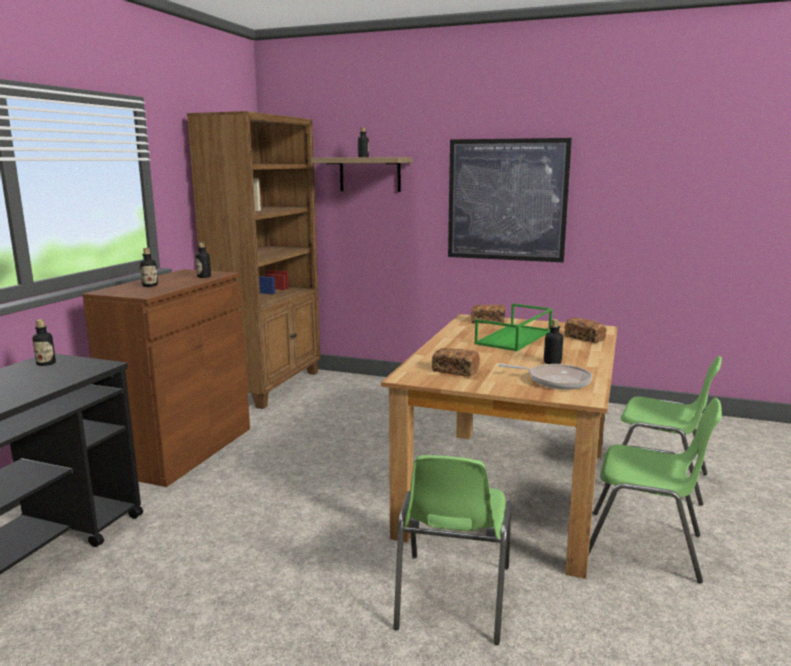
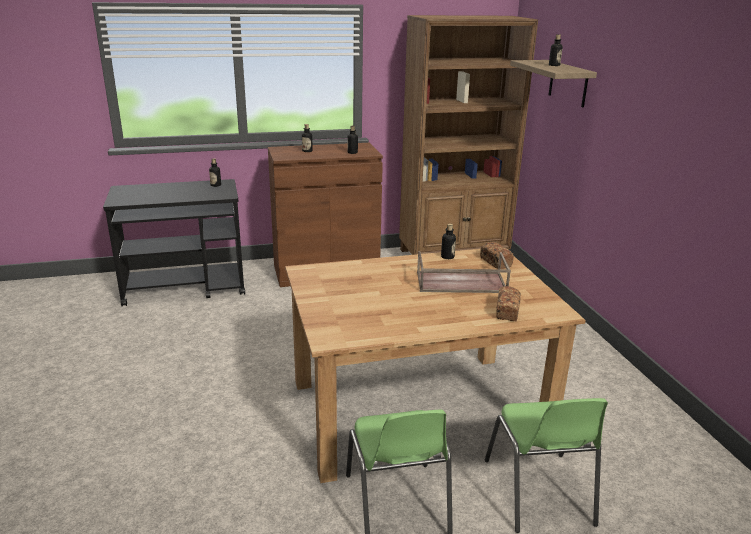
camera: 55 degrees right, 10 degrees up
(452, 598) = (249, 428): green chair -> none
(455, 371) = (335, 282): bread -> none
(507, 200) = (655, 141): picture -> none
(514, 338) = (460, 283): green tray -> brown tray
(552, 362) = (407, 311): bottle -> bottle (447, 257)
(555, 381) = (356, 321): frying pan -> none

